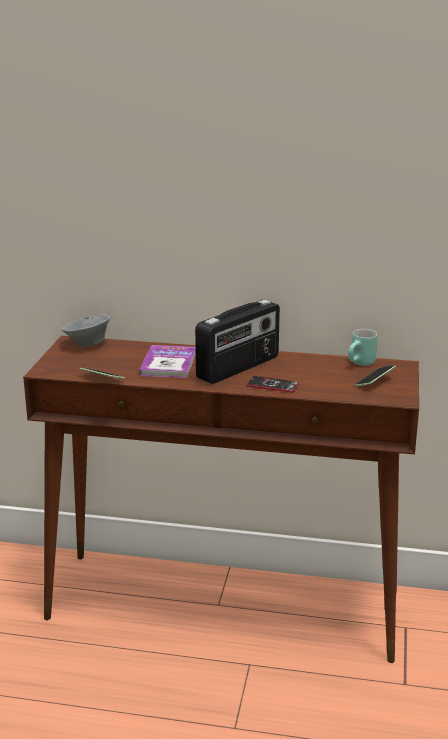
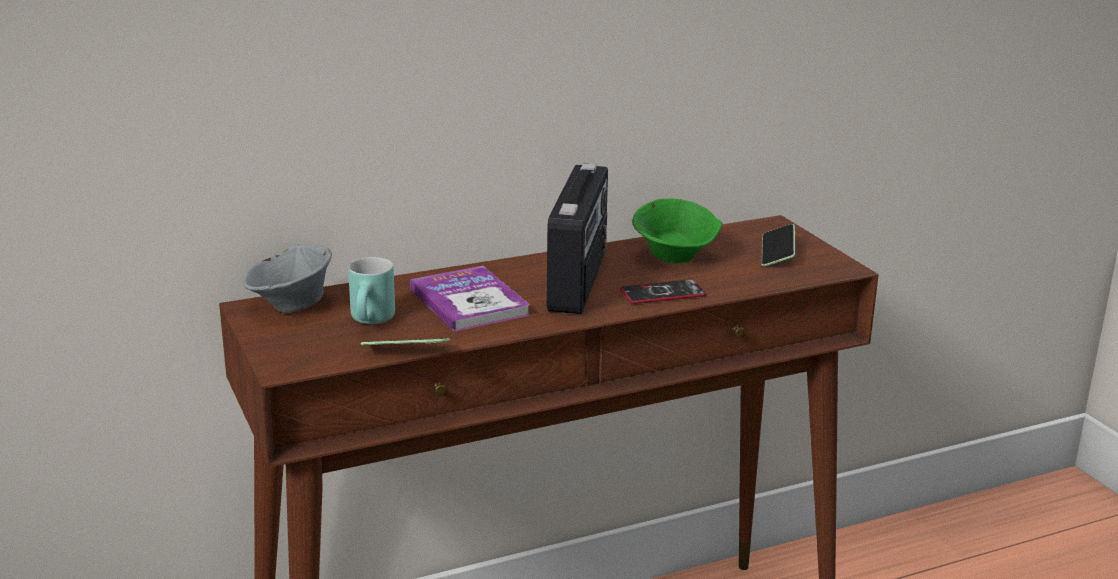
camera: 35 degrees left, 0 degrees up
(311, 369) = (675, 258): none -> green bowl
(361, 364) = (724, 236): turquoise mug -> turquoise mug (374, 322)

